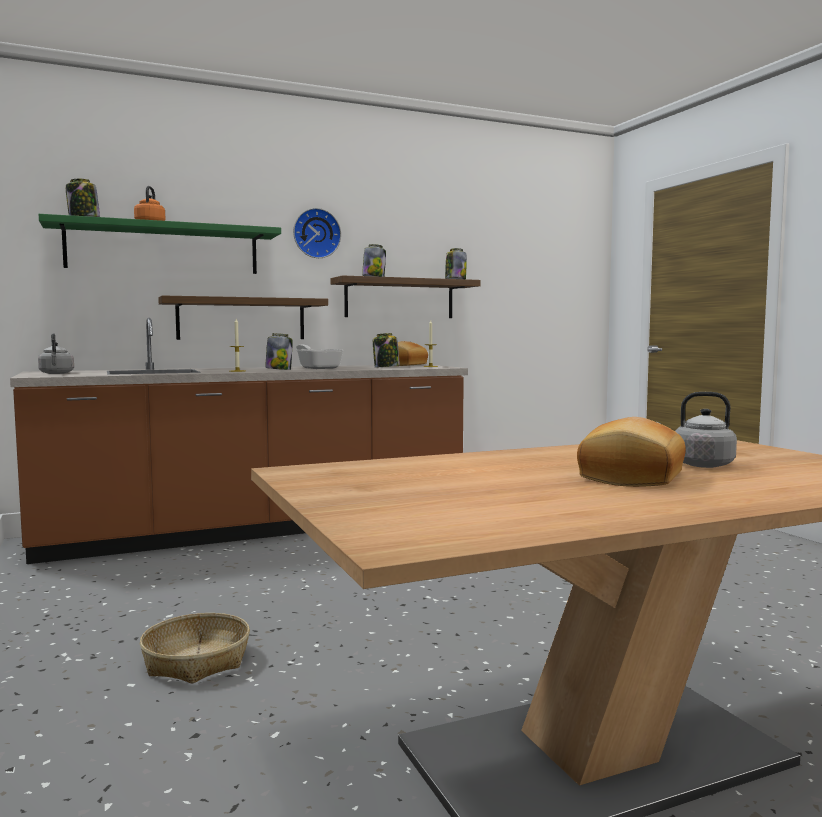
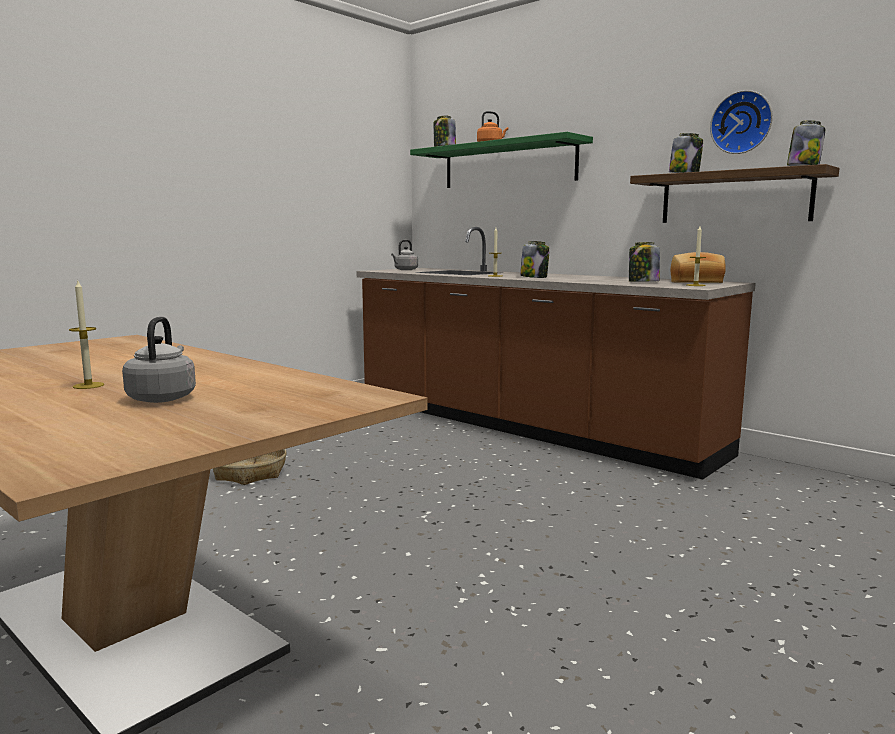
camera: 65 degrees right, 5 degrees up
(241, 319) = (563, 226): shelf -> none
(316, 233) = (638, 129): wall clock -> wall clock (742, 123)
(318, 368) = (582, 278): frying pan -> none
(634, 477) = (88, 385): bread -> candle

